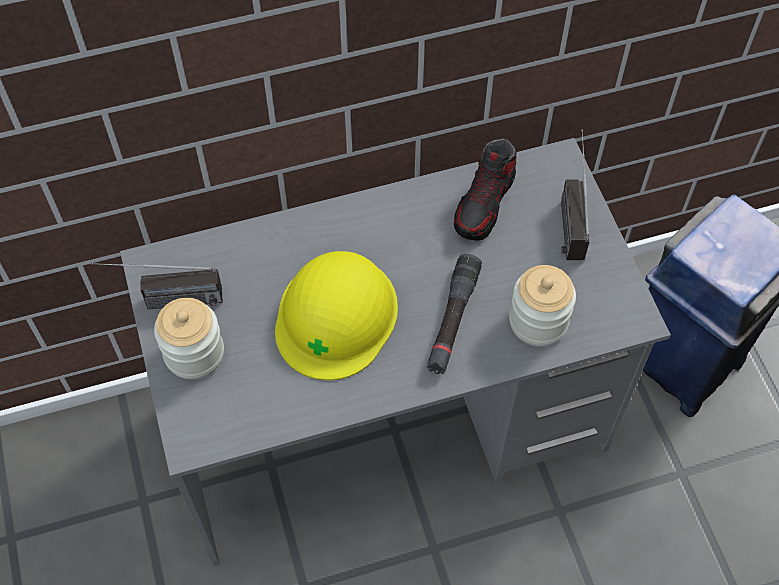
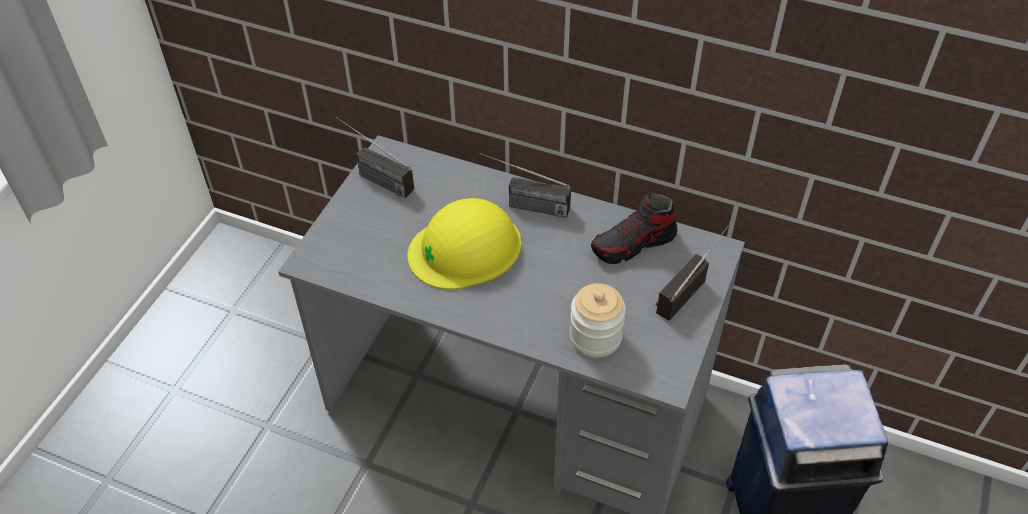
camera: 40 degrees right, 10 degrees down
(194, 353) = (360, 215): jar -> none
(347, 232) = (523, 205): none -> radio
(452, 319) = (537, 298): black flashlight -> none

